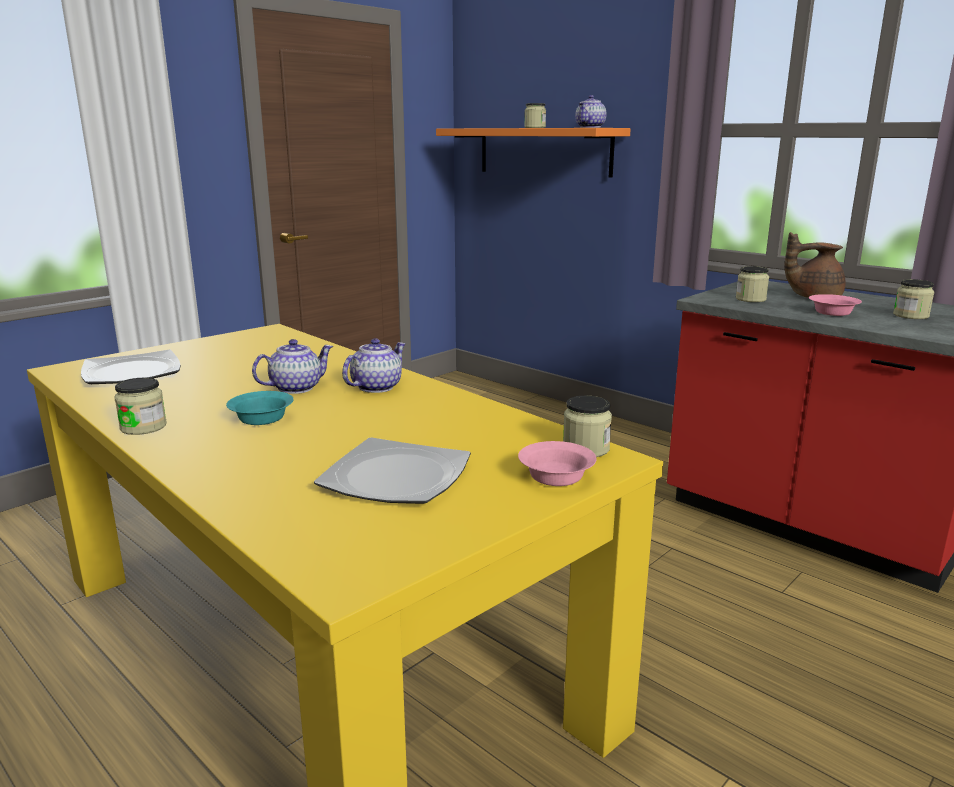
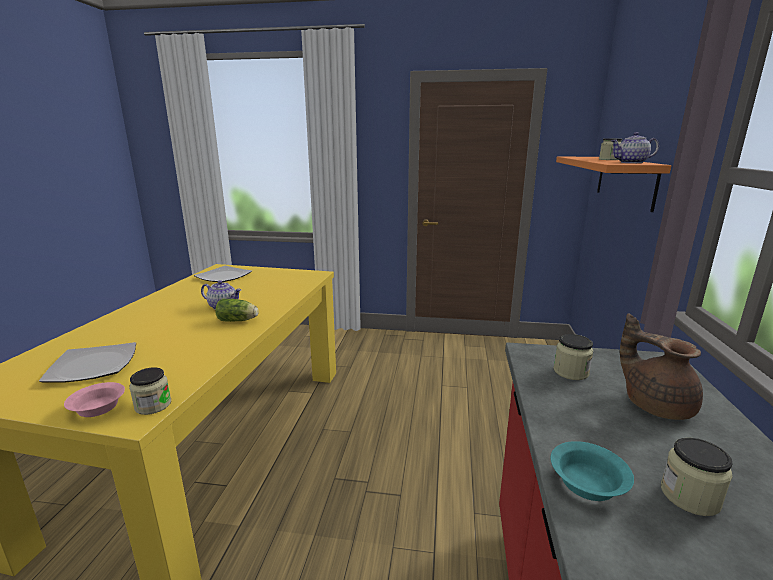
camera: 55 degrees right, 0 degrees up
(143, 427) = (150, 301): jar -> none
(261, 419) = (170, 315): turquoise bowl -> turquoise bowl (586, 484)
(376, 387) = (238, 320): teapot -> lettuce
(831, 313) = (590, 428): pink bowl -> none

